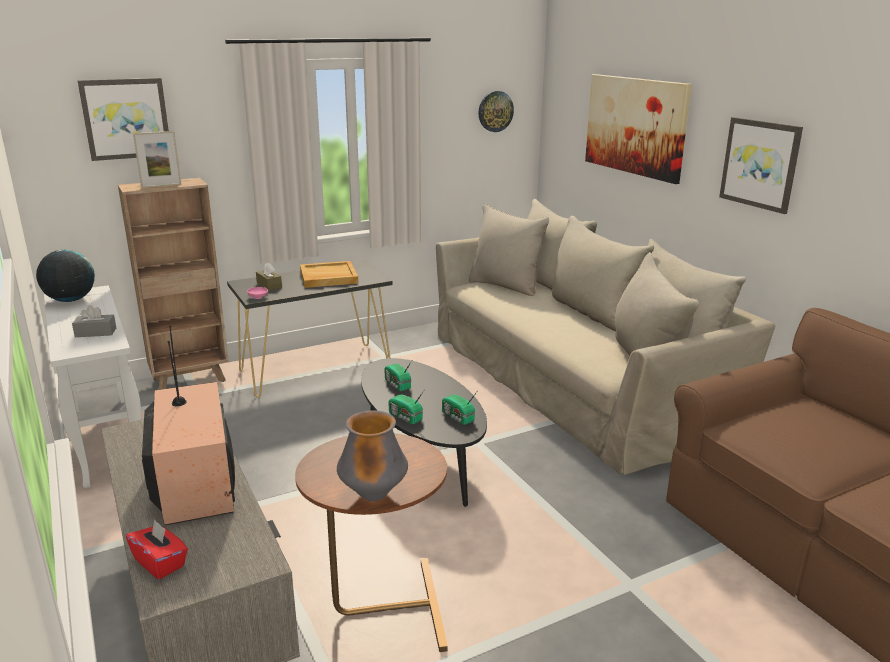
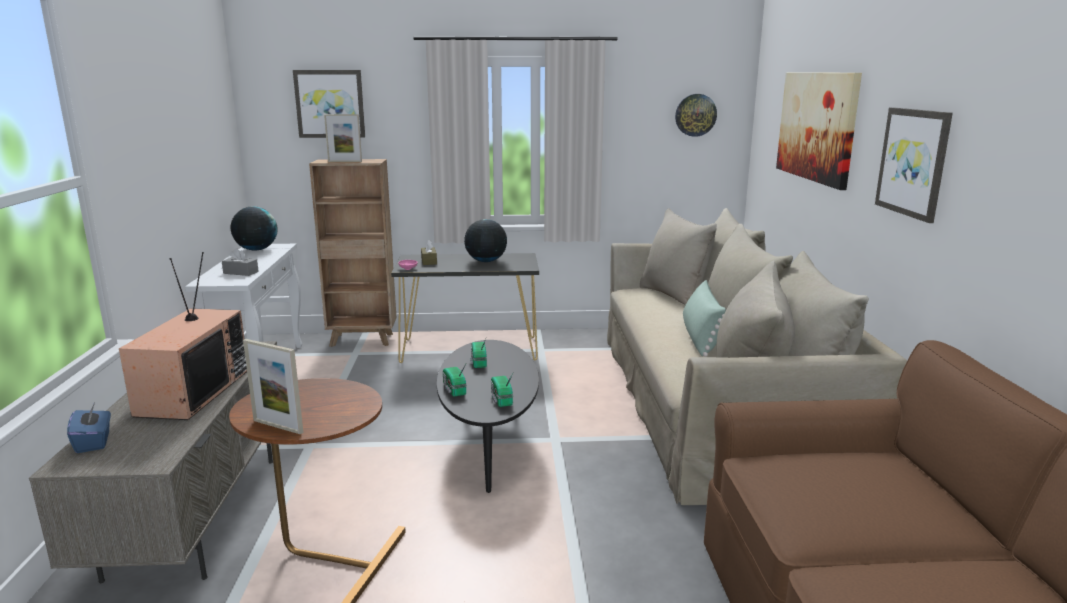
camera: 25 degrees right, 5 degrees down
(160, 563) = (94, 442): red tissue box -> blue tissue box
(328, 277) = (486, 261): beige tray -> globe
(373, 495) = (278, 426): vase -> picture frame
(571, 324) = (701, 337): none -> green pillow

